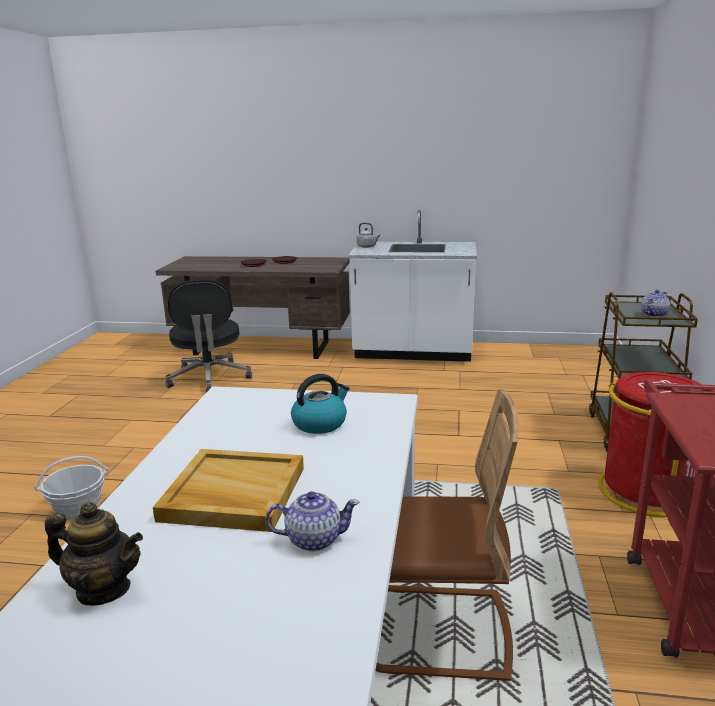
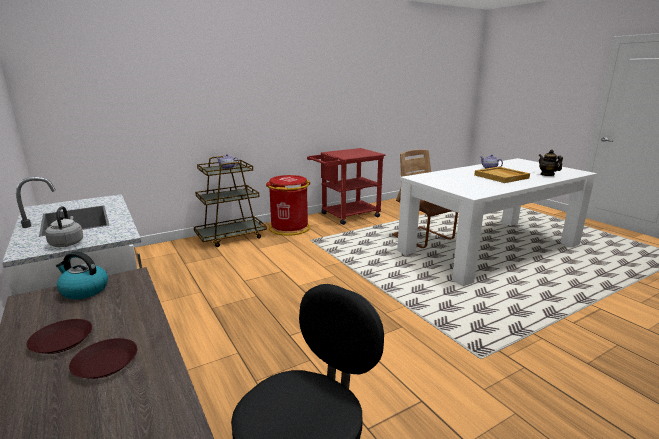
camera: 130 degrees left, 0 degrees up
(78, 508) = (548, 349): basket -> none
(320, 423) = (450, 179): kettle -> kettle (84, 290)

